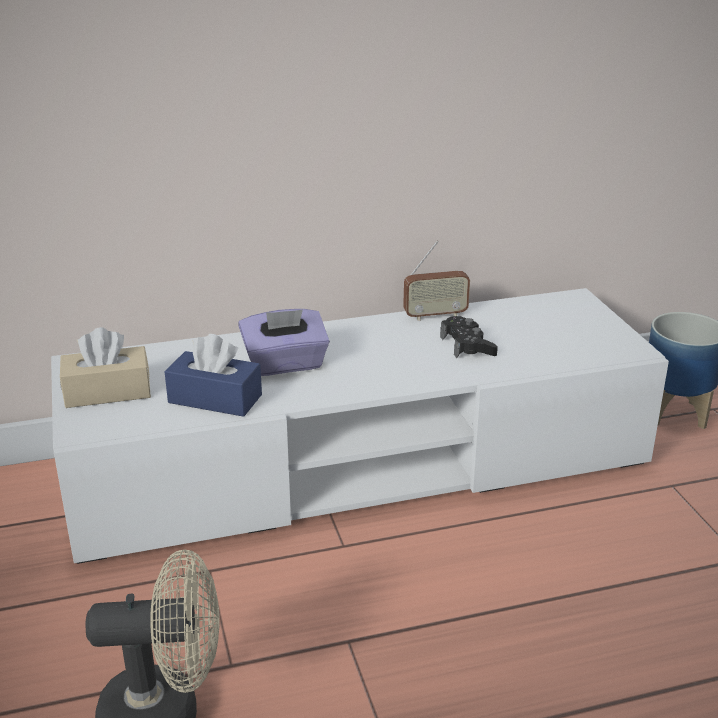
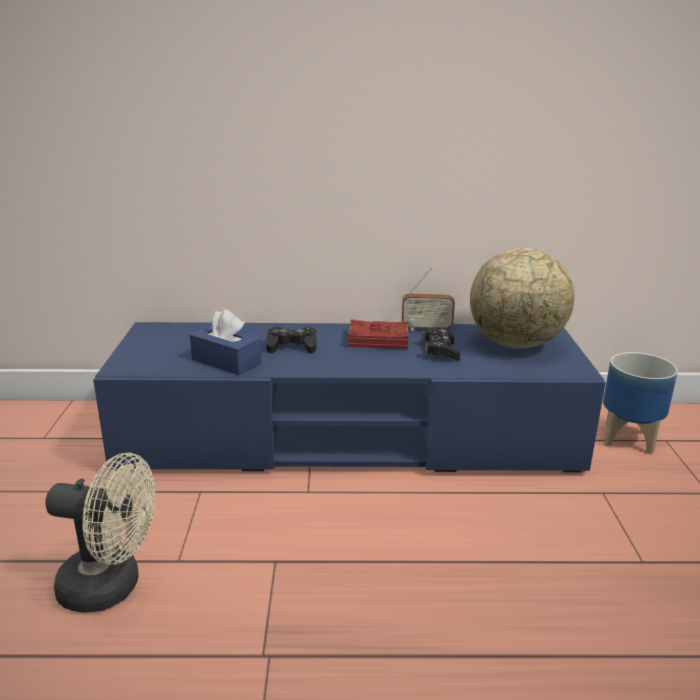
camera: 15 degrees right, 5 degrees down
(107, 392) = (156, 347): beige tissue box -> none
(285, 364) = (292, 346): purple tissue box -> black game controller
(359, 466) = (349, 438): white tv stand -> blue tv stand
(386, 340) = (378, 340): none -> red book
(549, 323) = (516, 344): none -> globe

